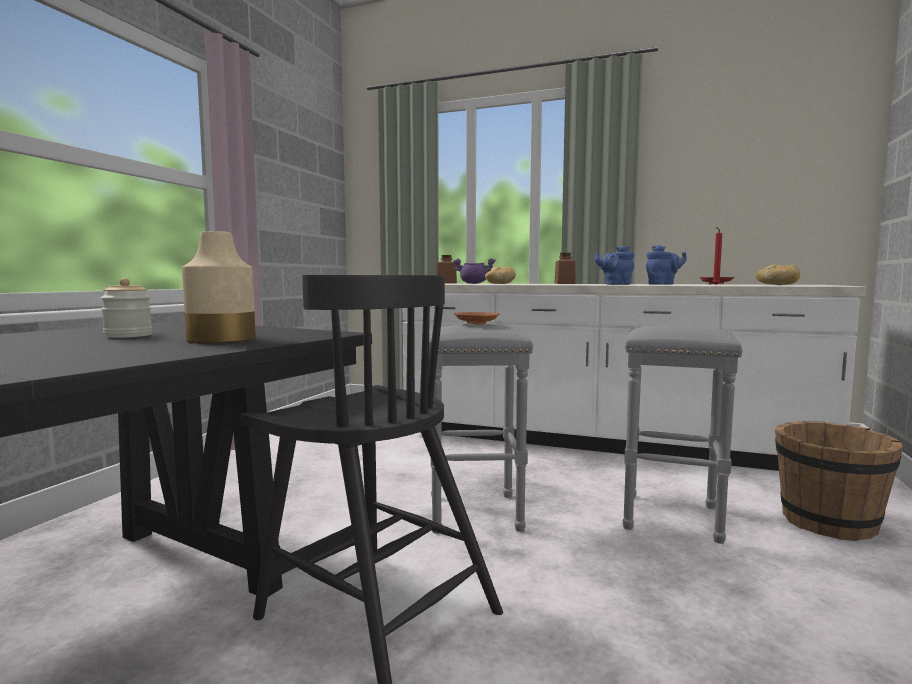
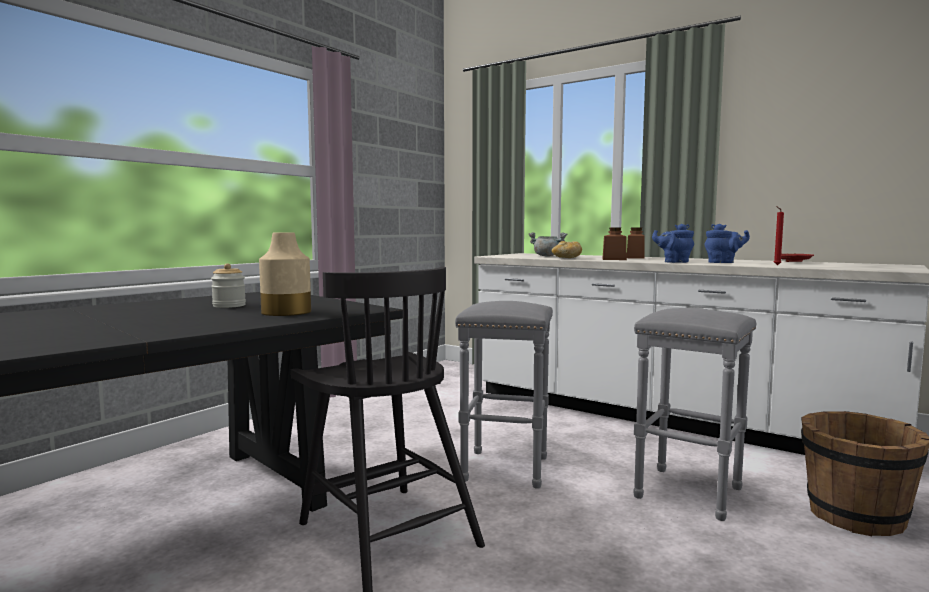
camera: 15 degrees right, 0 degrees up
(446, 283) = (526, 254): brown jar -> brown jar (614, 259)
(474, 283) = (547, 256): purple cooking pot -> grey cooking pot
(475, 323) = (506, 301): brown plate -> none
(777, 285) = (847, 266): bread -> none

